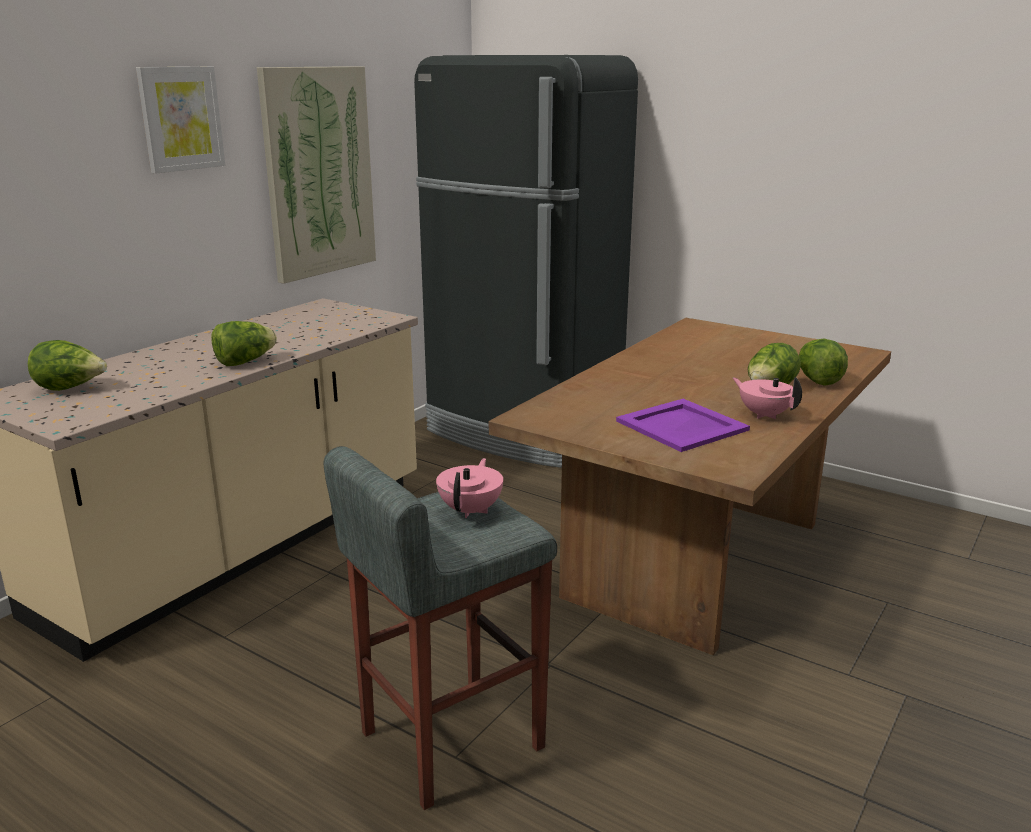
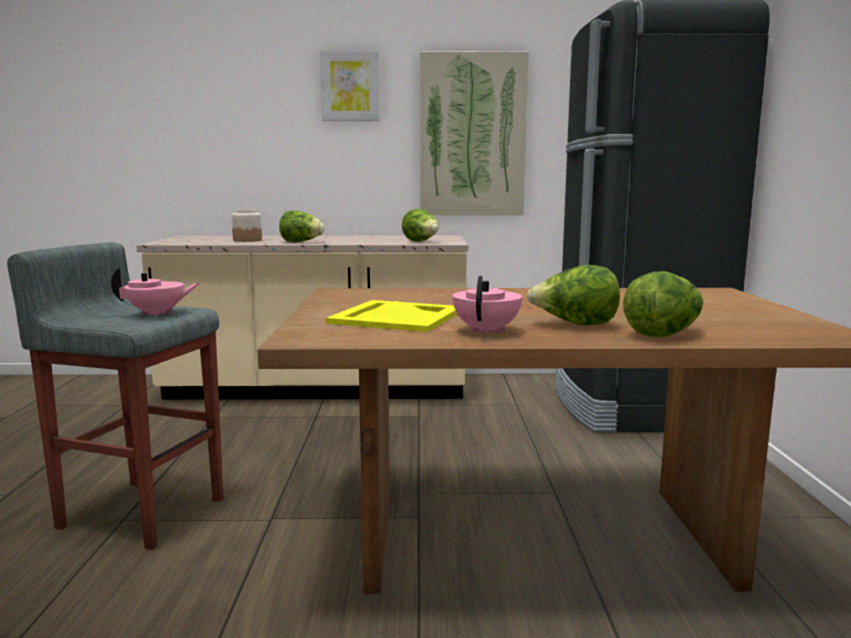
camera: 55 degrees right, 10 degrees down
(70, 388) = (214, 238): lettuce -> lettuce (421, 242)
(156, 379) = (247, 240): none -> jar
(683, 425) = (397, 317): purple tray -> yellow tray

